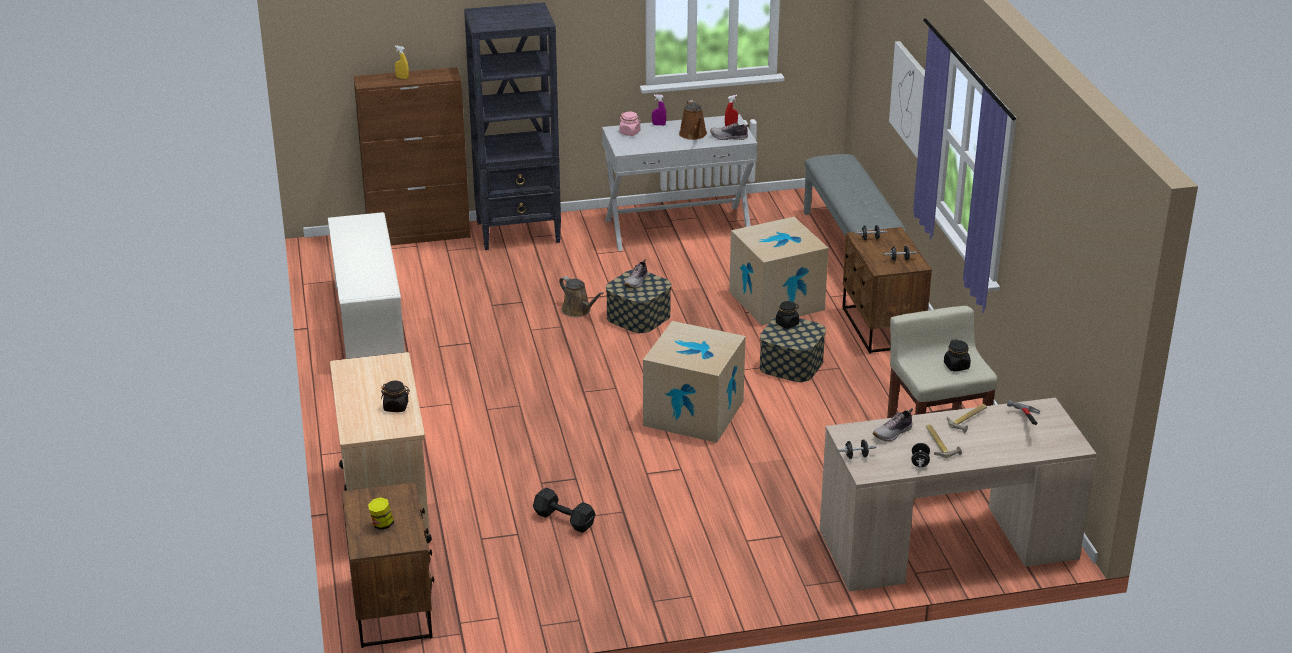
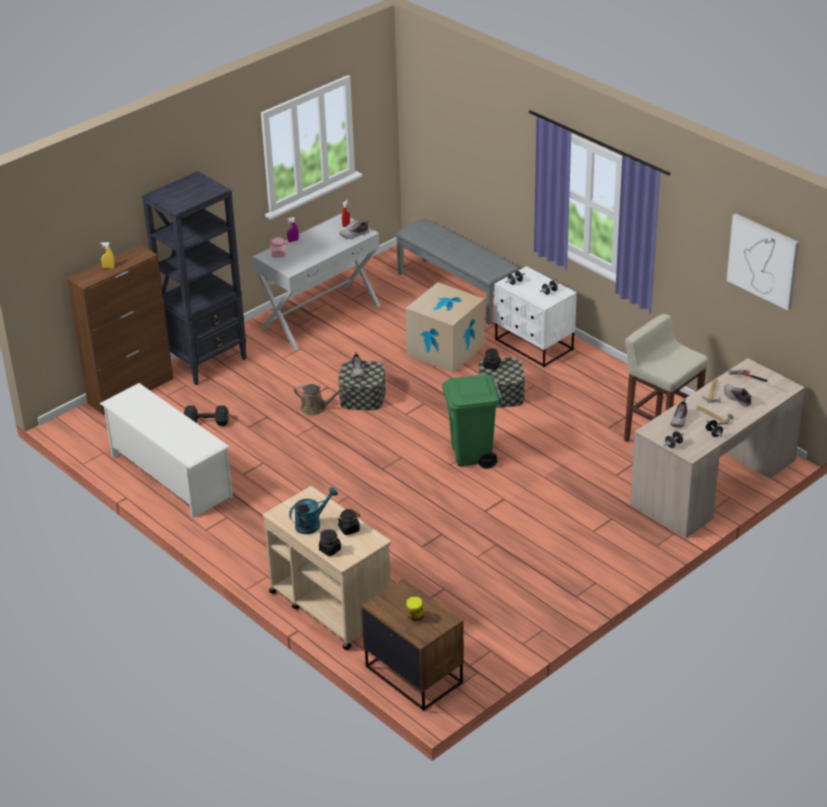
camera: 30 degrees left, 5 degrees up
(366, 388) = (312, 524): none -> turquoise watering can
(563, 519) = (463, 565): black dumbbell -> black dumbbell (206, 422)
(693, 135) = (327, 241): brown watering can -> none
(693, 413) = (472, 455): cardboard box -> green trash can
(881, 328) = (534, 345): brown nightstand -> white nightstand
(911, 99) = (503, 168): picture -> picture (763, 260)
(956, 366) = (678, 358): black jar -> black jar (330, 550)
(992, 436) = (737, 398): none -> shoe

